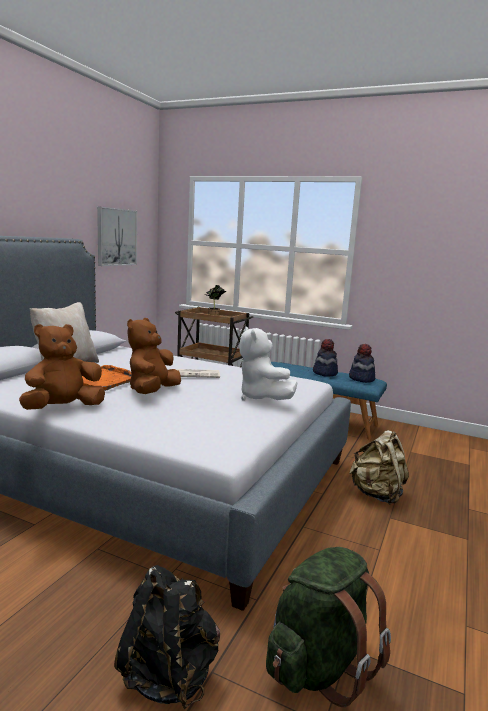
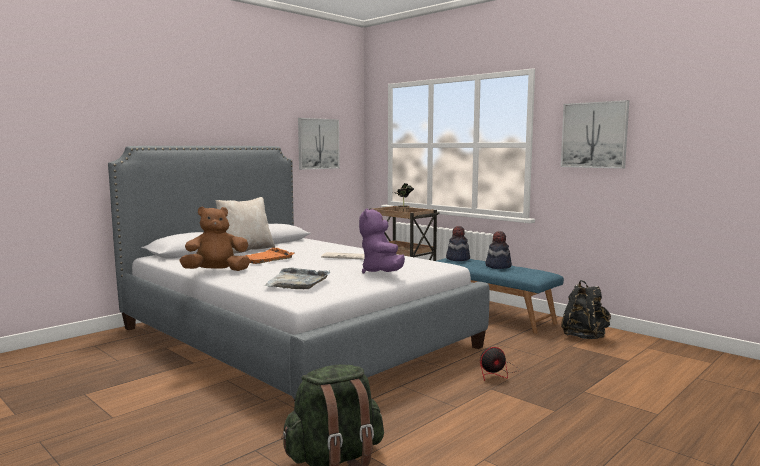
camera: 20 degrees right, 5 degrees down
(152, 392) = (294, 265): brown plush toy -> none
(169, 674) = (225, 446): black backpack -> black backpack (584, 336)
(189, 421) = (297, 281): none -> grey tray
(261, 398) = (382, 272): white plush toy -> purple plush toy
(361, 379) = (532, 271): hat -> hat (457, 259)
(377, 494) = (496, 372): beige backpack -> fan
(421, 248) = (594, 135): none -> picture

